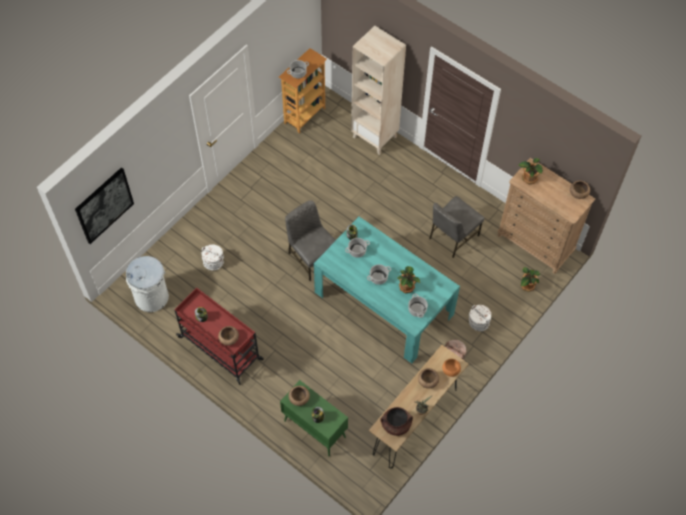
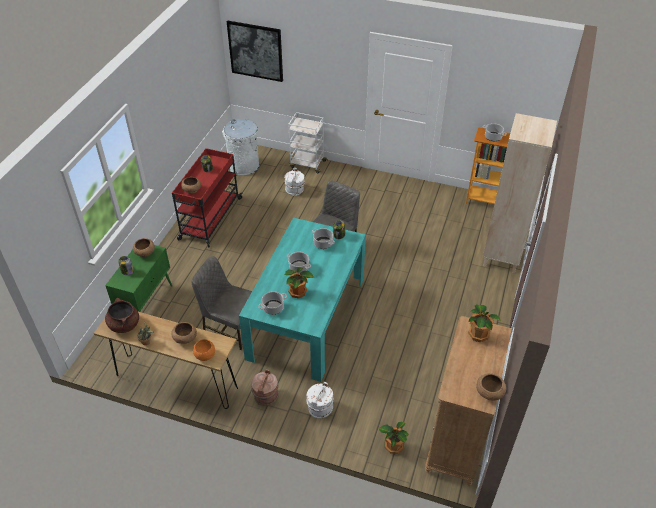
camera: 70 degrees right, 15 degrees down
(178, 239) = (307, 164): none -> white cart
(452, 237) = (419, 354): grey chair -> grey chair (231, 327)

